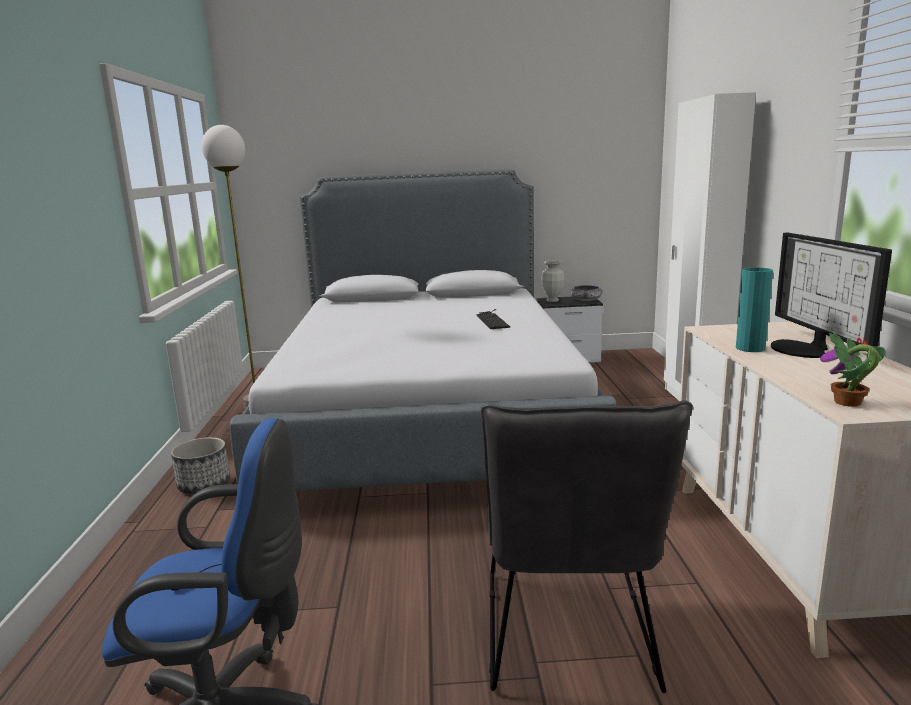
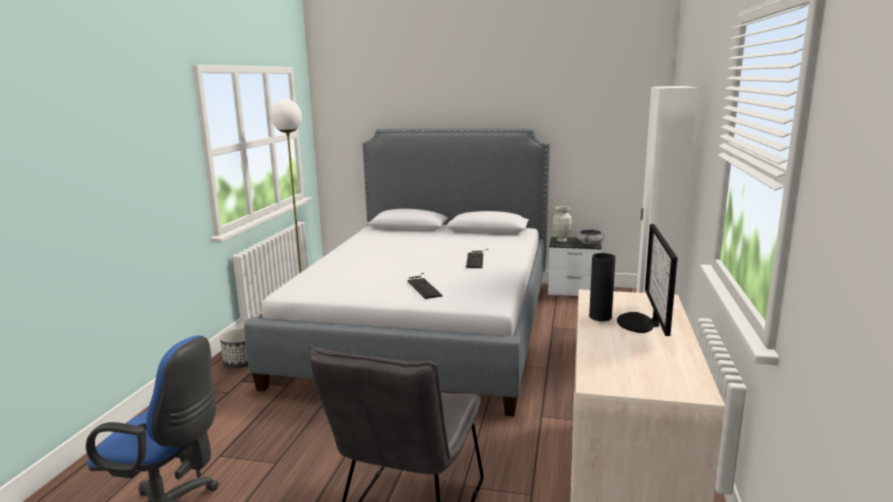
camera: 15 degrees right, 0 degrees up
(459, 351) = (423, 286): none -> keyboard
(750, 348) = (600, 317): turquoise vase -> black vase
(847, 403) = (604, 376): potted plant -> none

